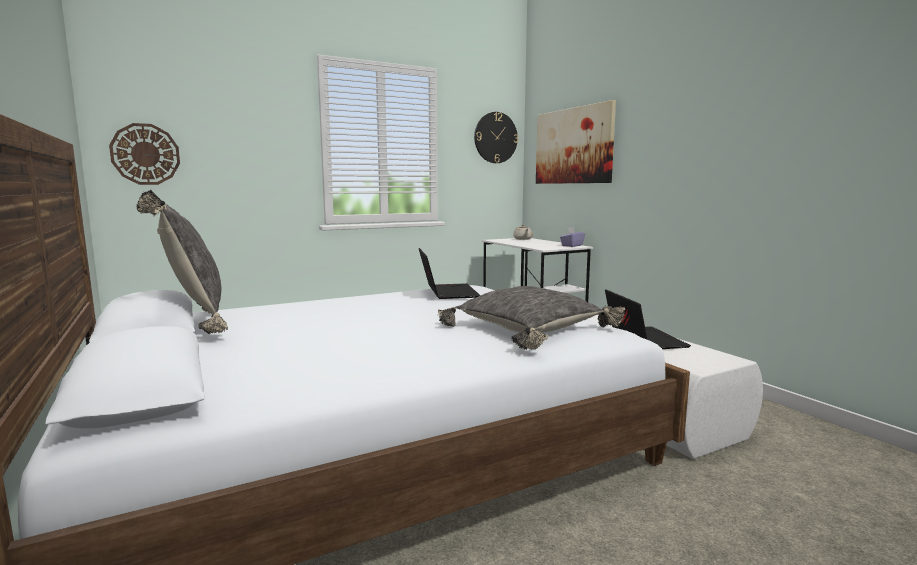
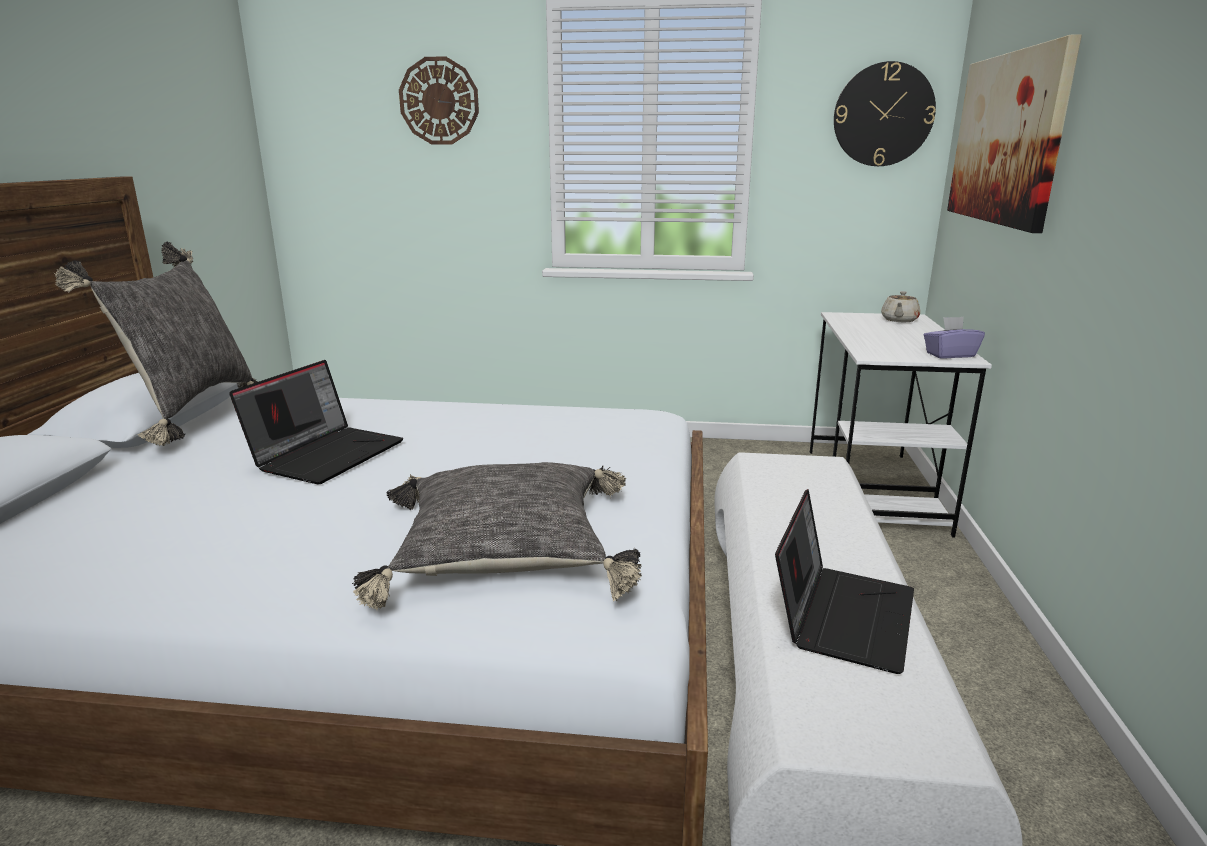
camera: 35 degrees right, 10 degrees up
(145, 154) = (325, 164): wall clock -> wall clock (439, 101)
(447, 292) = (576, 424): laptop -> laptop (327, 454)

